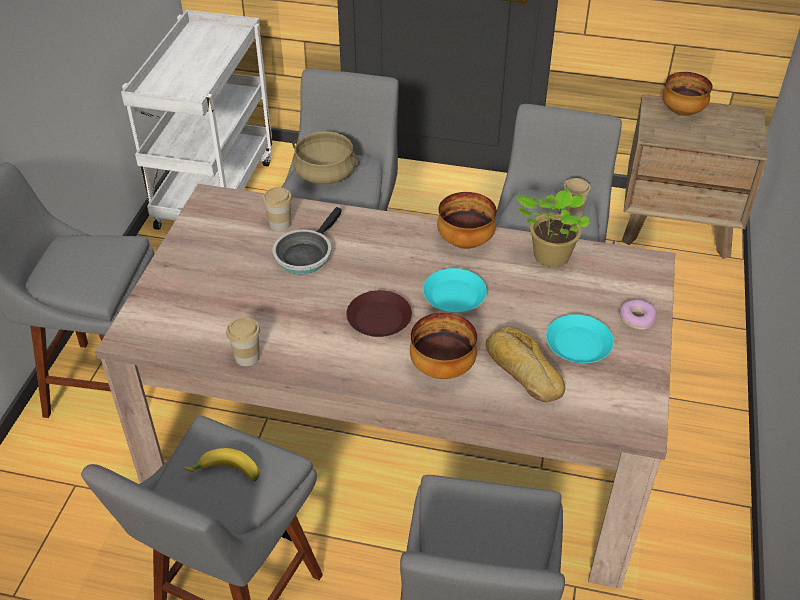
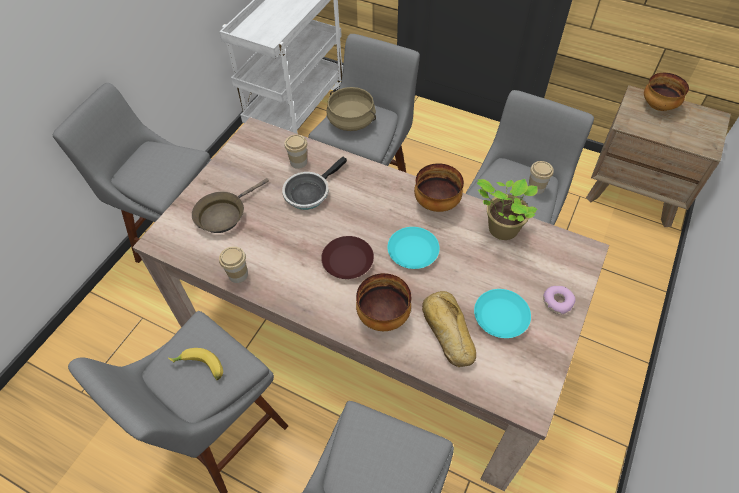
camera: 15 degrees right, 10 degrees up
(204, 295) = (224, 214): none -> brown frying pan

